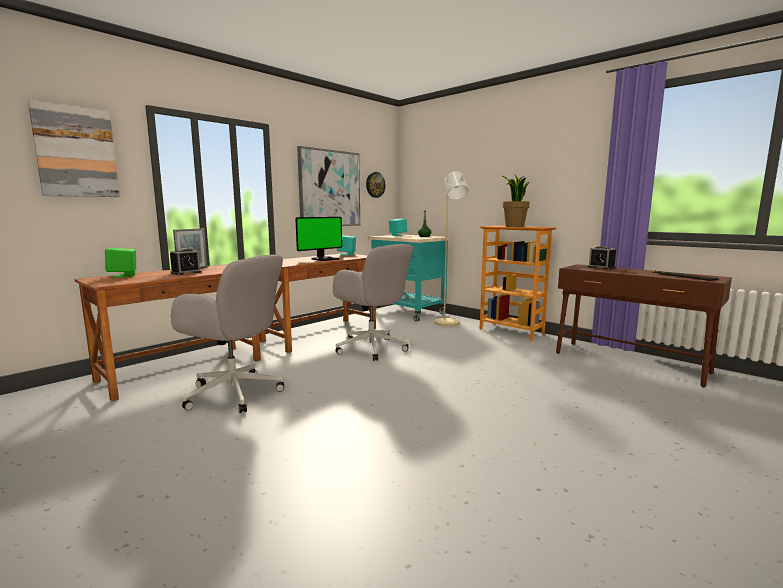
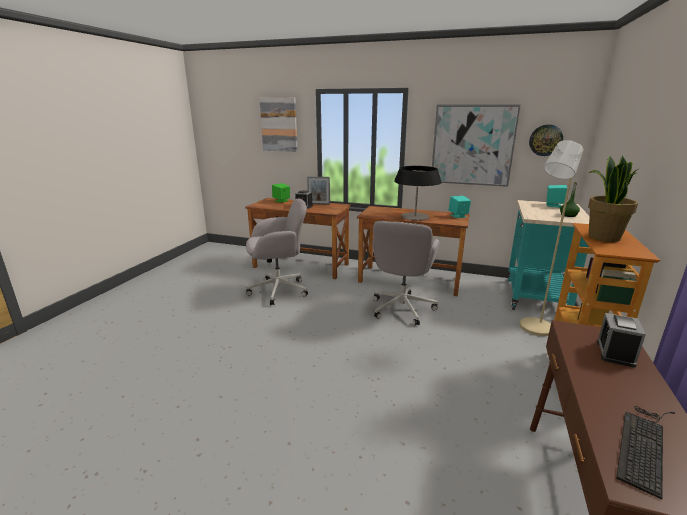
camera: 65 degrees right, 10 degrees up
(234, 394) = (279, 291): grey office chair -> grey office chair turned 105 degrees counterclockwise
(324, 259) = (415, 216): monitor -> table lamp

